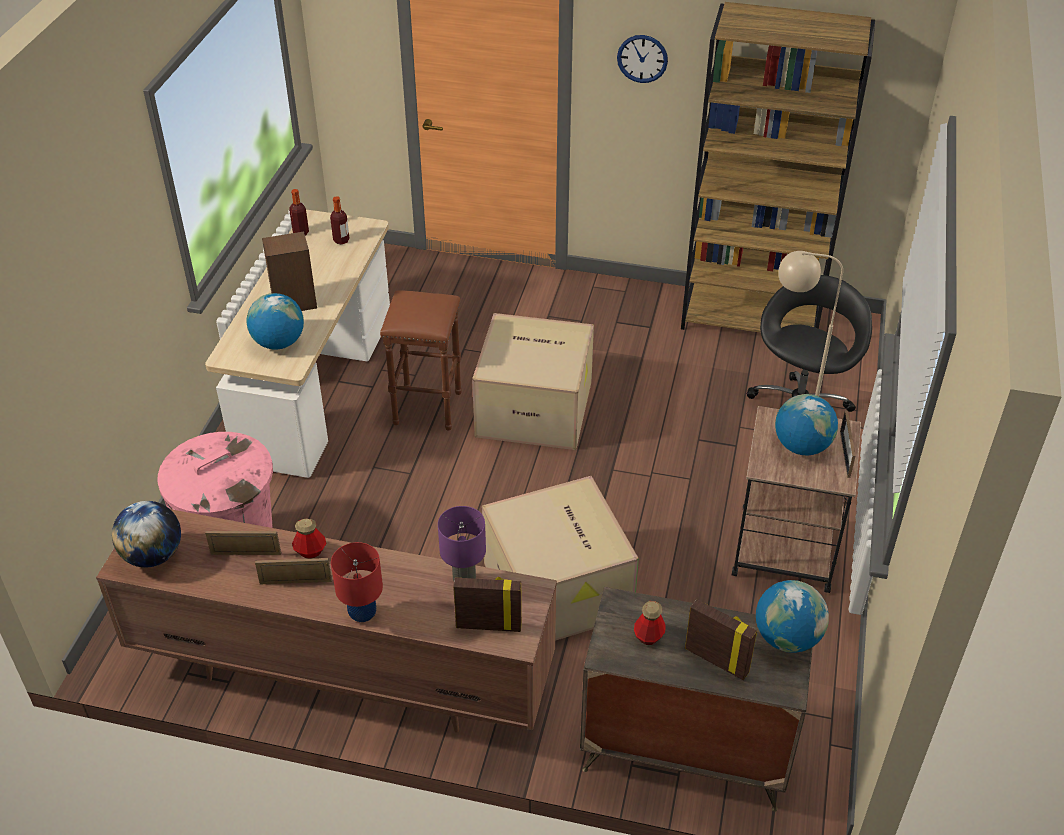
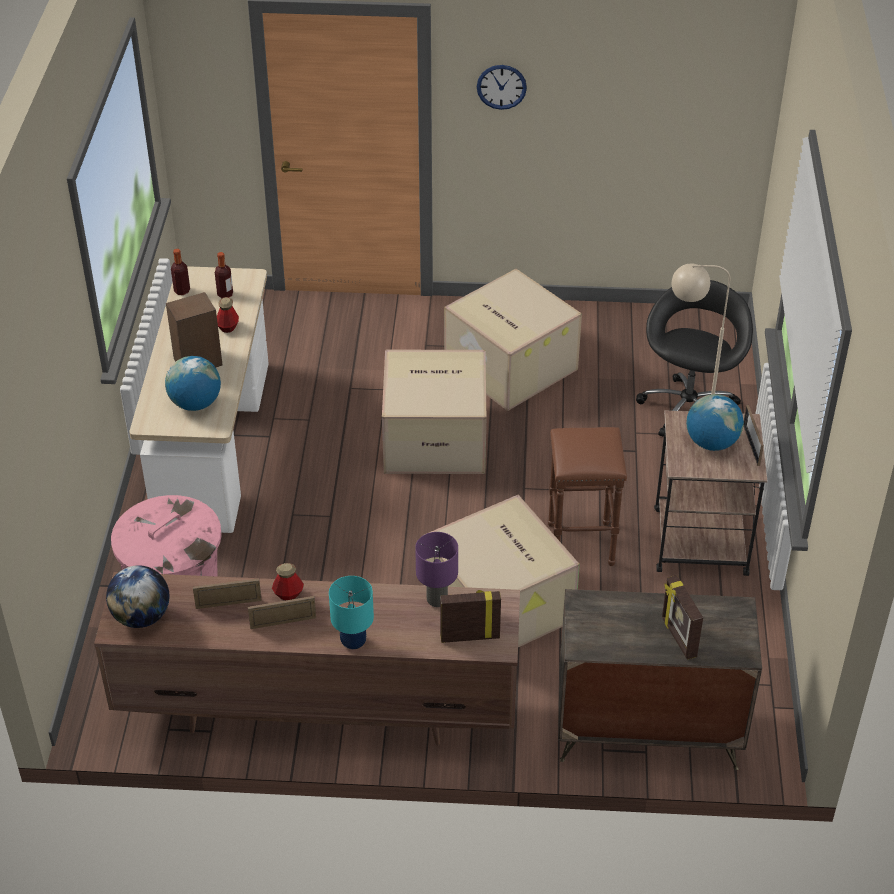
camera: 10 degrees left, 0 degrees up
(364, 615) = (354, 643): red table lamp -> turquoise table lamp
(428, 409) = (331, 451): brown stool -> brown stool (582, 545)
(625, 345) = (508, 366): none -> cardboard box
(648, 636) = (614, 625): bottle -> bottle (228, 327)
(717, 660) = (678, 637): picture frame -> picture frame turned 135 degrees counterclockwise
(751, 318) = (625, 324): brown bookcase -> none
(787, 638) = (734, 611): globe -> none

